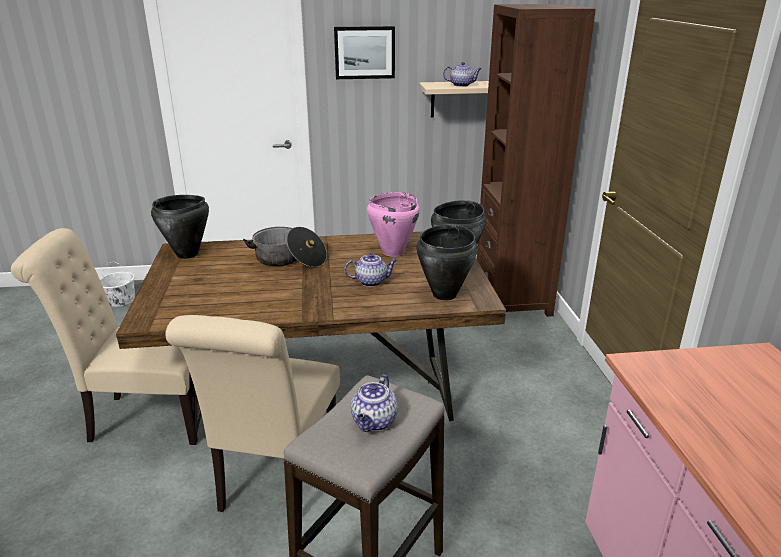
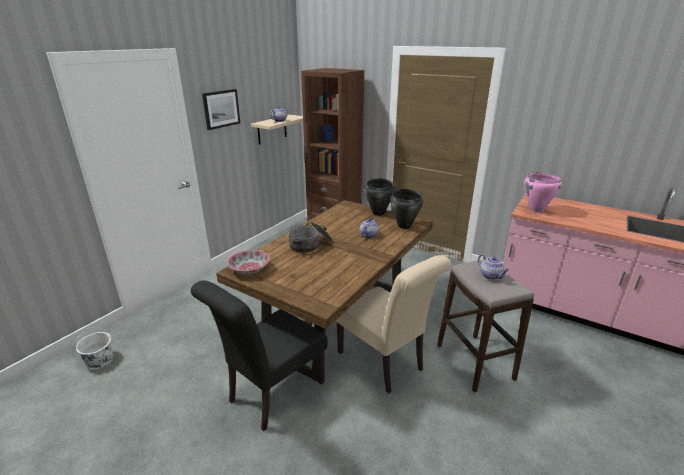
camera: 50 degrees left, 0 degrees up
(146, 418) = (272, 394): beige chair -> black chair
(187, 254) = (250, 269): black cooking pot -> bowl
(392, 252) = (344, 220): pink cooking pot -> pink cooking pot (536, 210)

